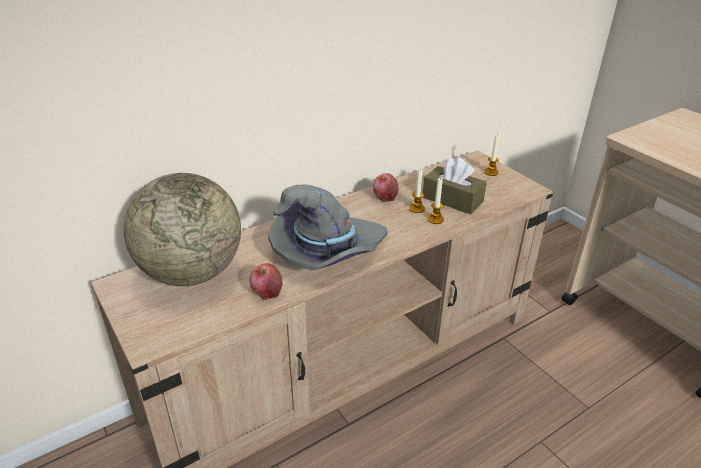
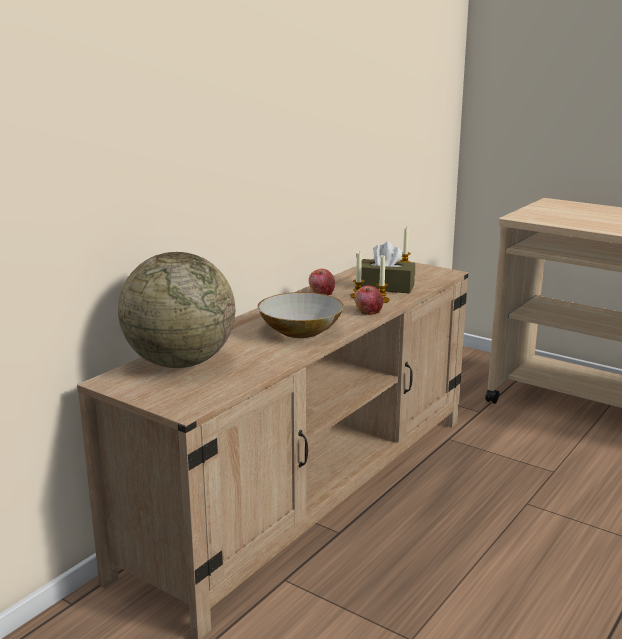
camera: 20 degrees left, 15 degrees down
(267, 292) = (268, 362): apple -> apple (368, 311)
(326, 250) = (299, 331): grey hat -> bowl

